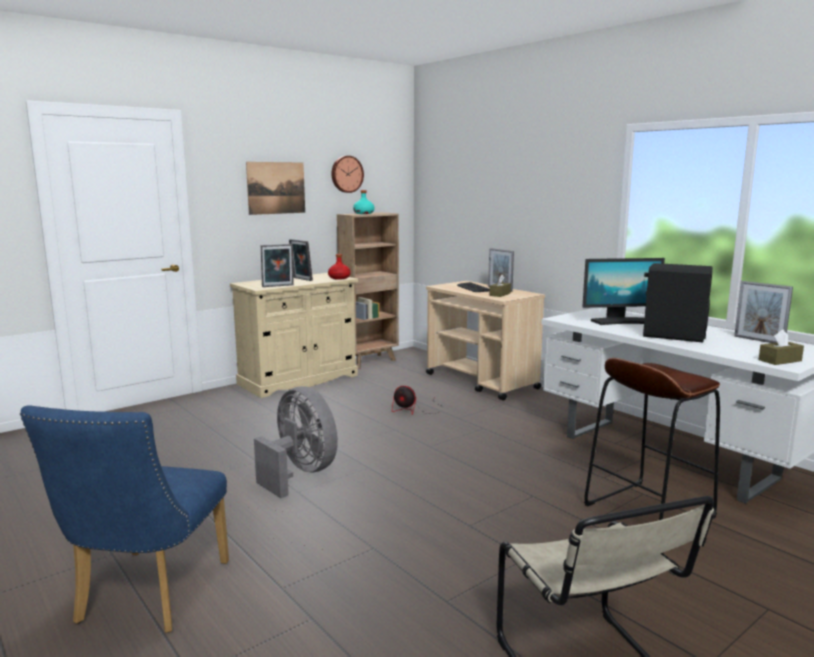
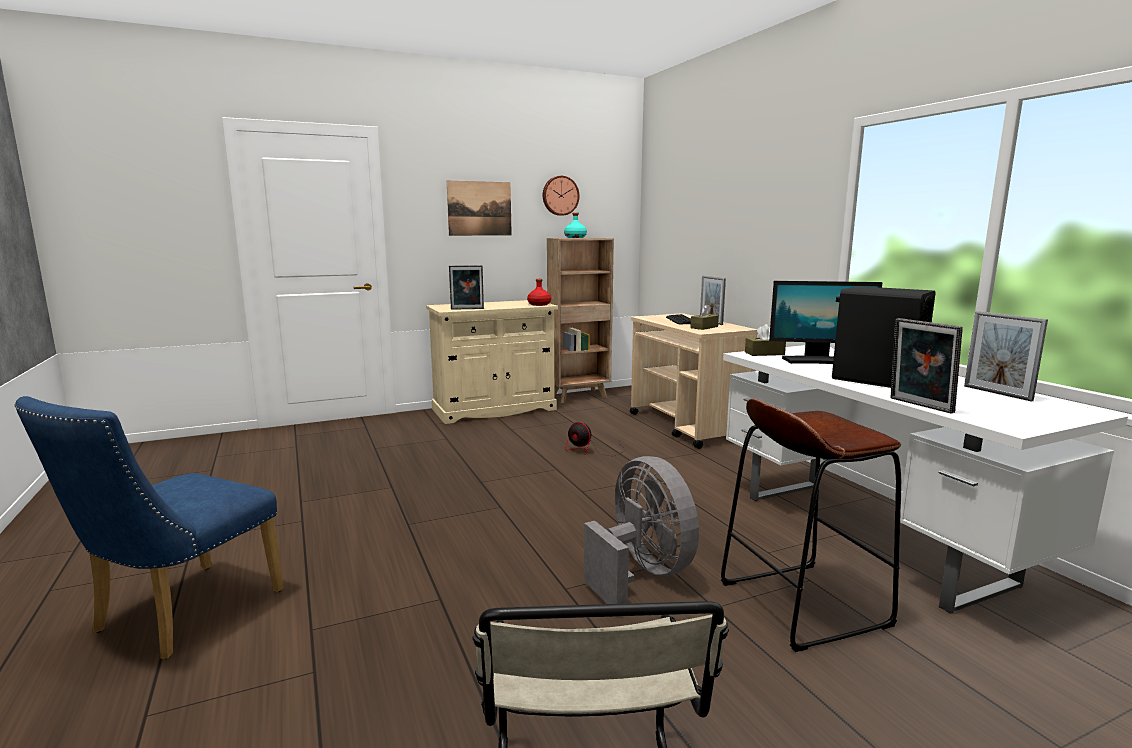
camera: 15 degrees right, 0 degrees up
(299, 474) = (424, 505): grey fan -> grey fan (641, 574)
(301, 279) = (499, 304): picture frame -> picture frame (918, 405)
(780, 360) = (1006, 420): brown tissue box -> brown tissue box (764, 353)

